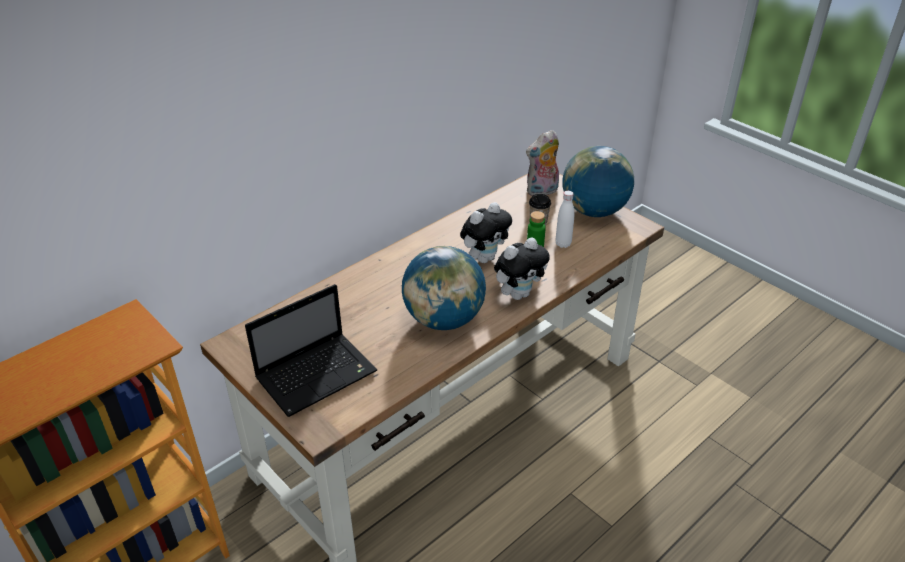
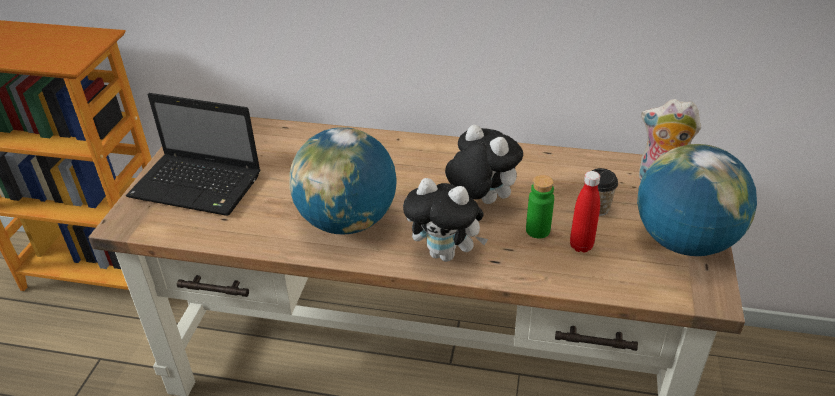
camera: 55 degrees right, 0 degrees up
(484, 258) = (480, 200): plush toy -> plush toy turned 150 degrees counterclockwise
(563, 244) = (581, 246): white bottle -> red bottle

